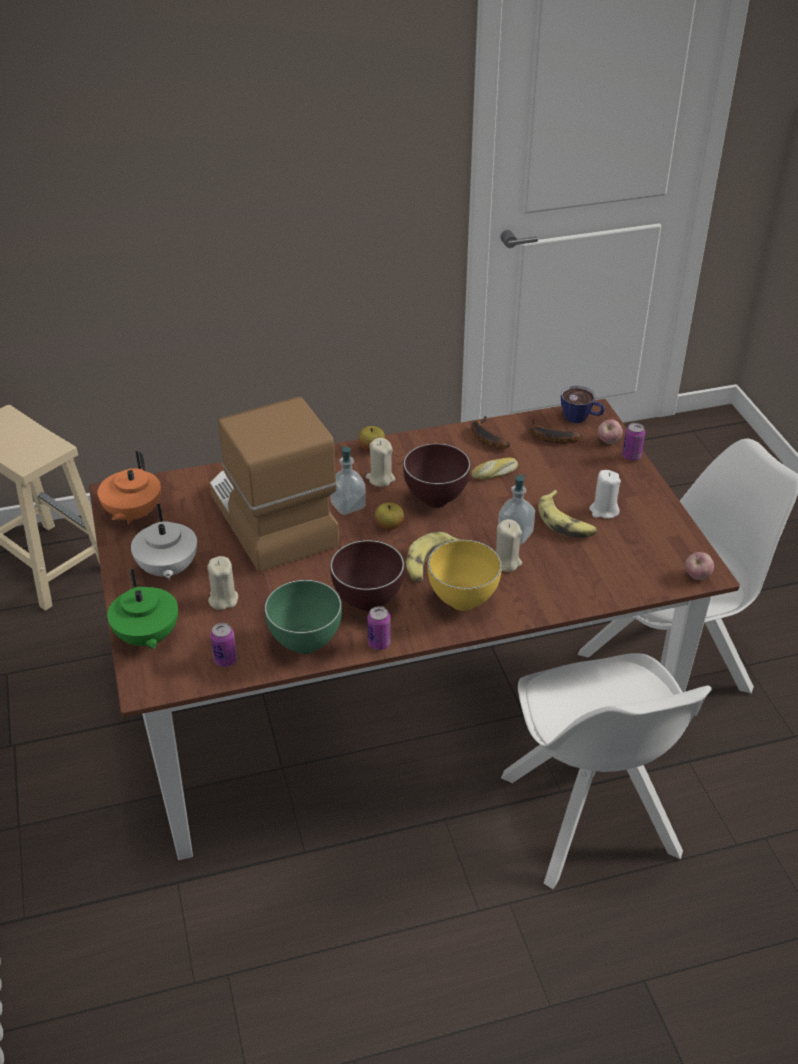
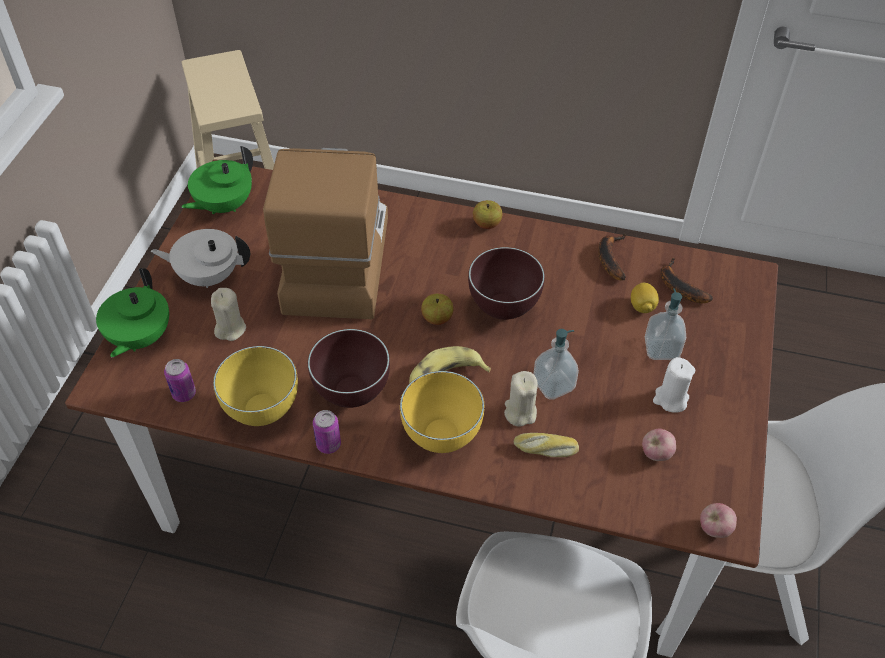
camera: 30 degrees right, 10 degrees up
(132, 514) = (223, 205): orange teapot -> green teapot
(167, 570) = (208, 276): white teapot -> white teapot turned 75 degrees clockwise
(303, 645) = (261, 412): green bowl -> yellow bowl
(348, 505) = (416, 278): soap dispenser -> soap dispenser (661, 349)
(380, 478) = (469, 261): beige candle -> none
(495, 473) = (587, 304): bread -> bread (545, 449)
(535, 460) = (642, 306): none -> lemon
(566, 522) = (618, 394): banana -> none
(581, 418) = (731, 276): cup -> none
(608, 442) = (740, 318): apple -> apple (656, 454)
(631, 456) = (752, 347): can -> none

